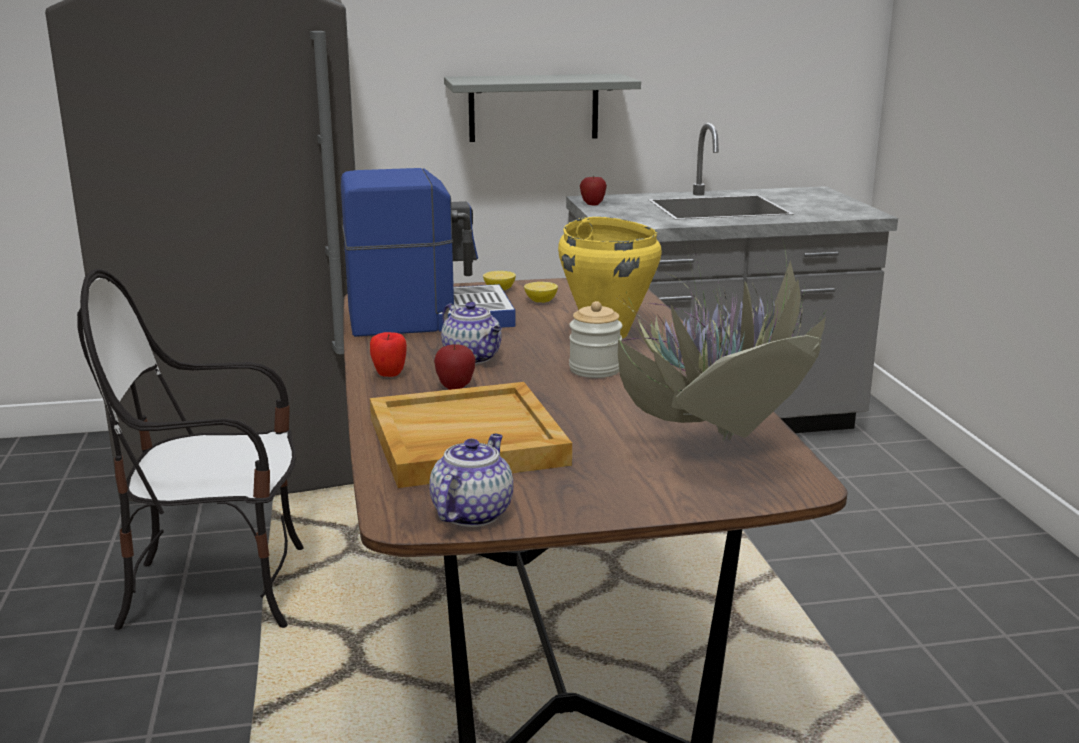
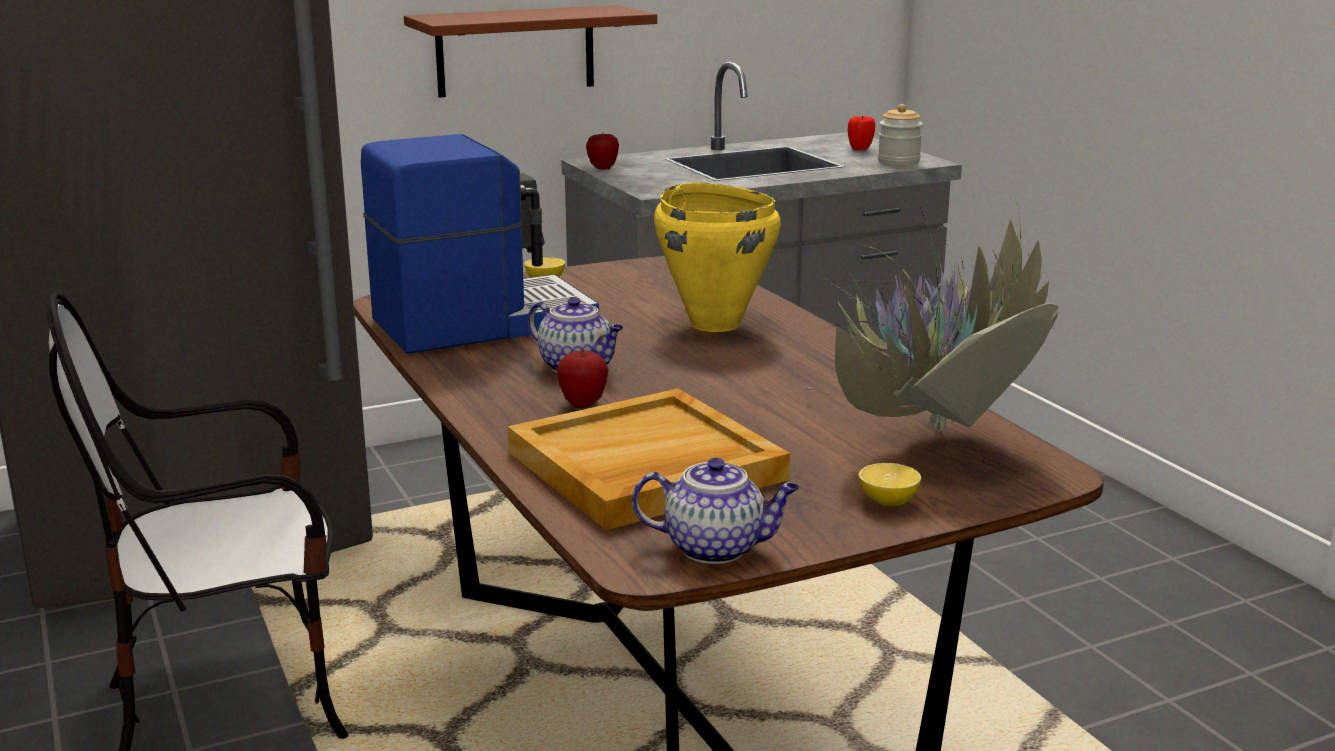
camera: 15 degrees left, 0 degrees up
(389, 375) = (490, 397): apple -> apple (860, 149)
(472, 513) = (716, 548): teapot -> teapot turned 90 degrees clockwise
(533, 107) = (515, 51): grey shelf -> brown shelf
(541, 301) = (606, 291): lemon -> lemon (888, 502)
(595, 369) = (732, 367): jar -> jar (898, 161)

